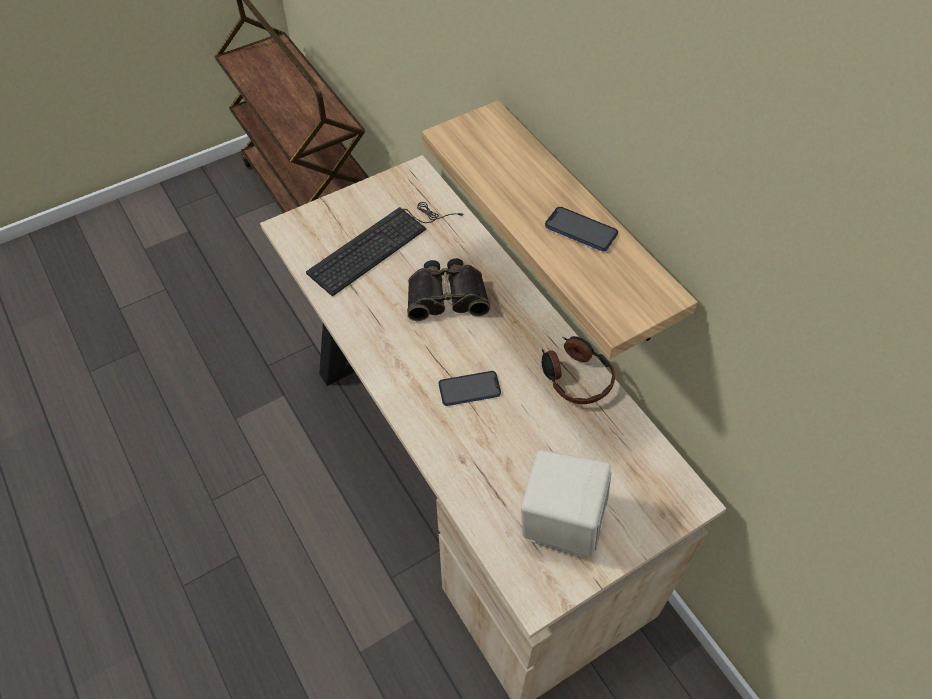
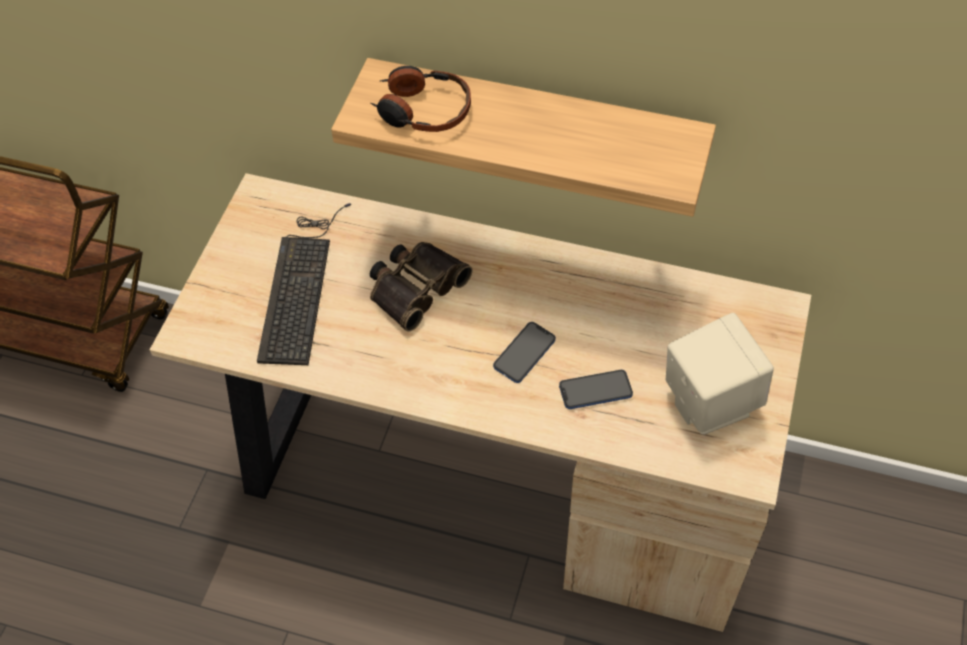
camera: 40 degrees left, 0 degrees up
(575, 376) = (598, 277): headphones -> headphones (422, 110)
(581, 230) = (568, 126): phone -> phone (595, 390)

